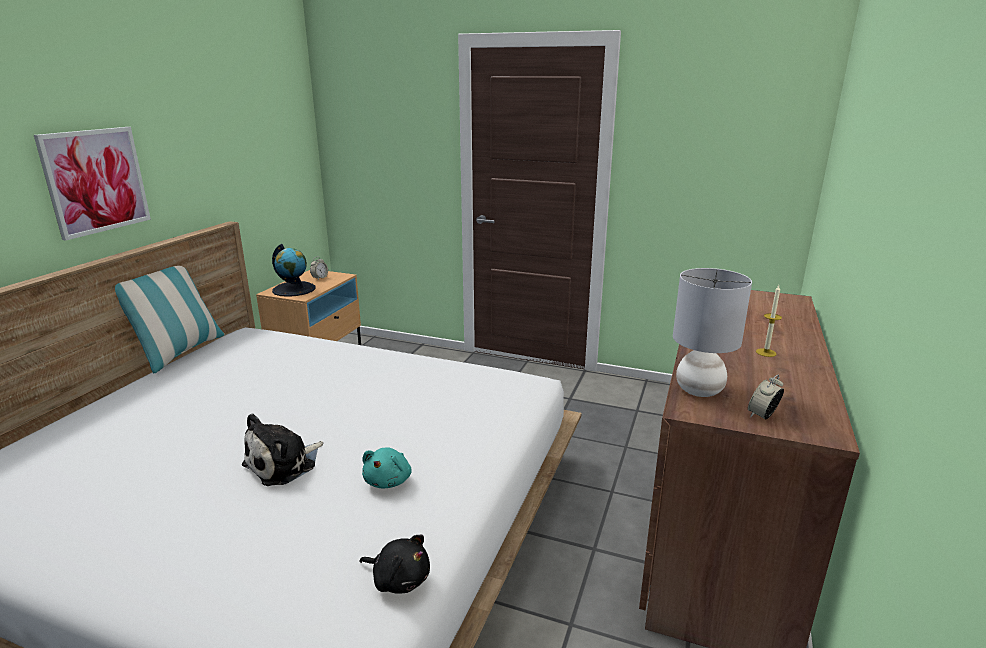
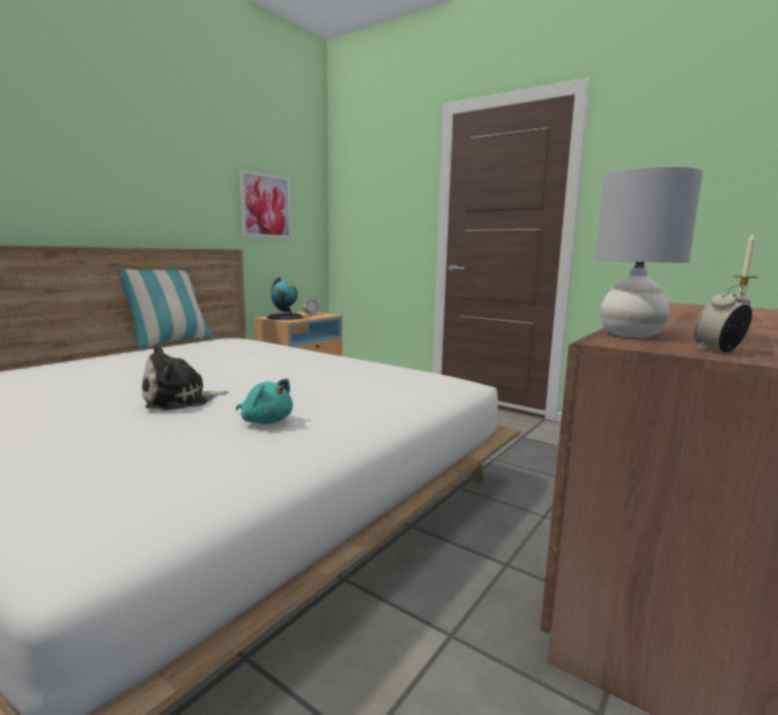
camera: 15 degrees right, 10 degrees down
(96, 181) = (123, 187): picture -> picture (265, 206)
(389, 480) = (265, 421): turquoise plush toy -> turquoise plush toy turned 90 degrees counterclockwise
(399, 579) = (209, 491): black plush toy -> none

